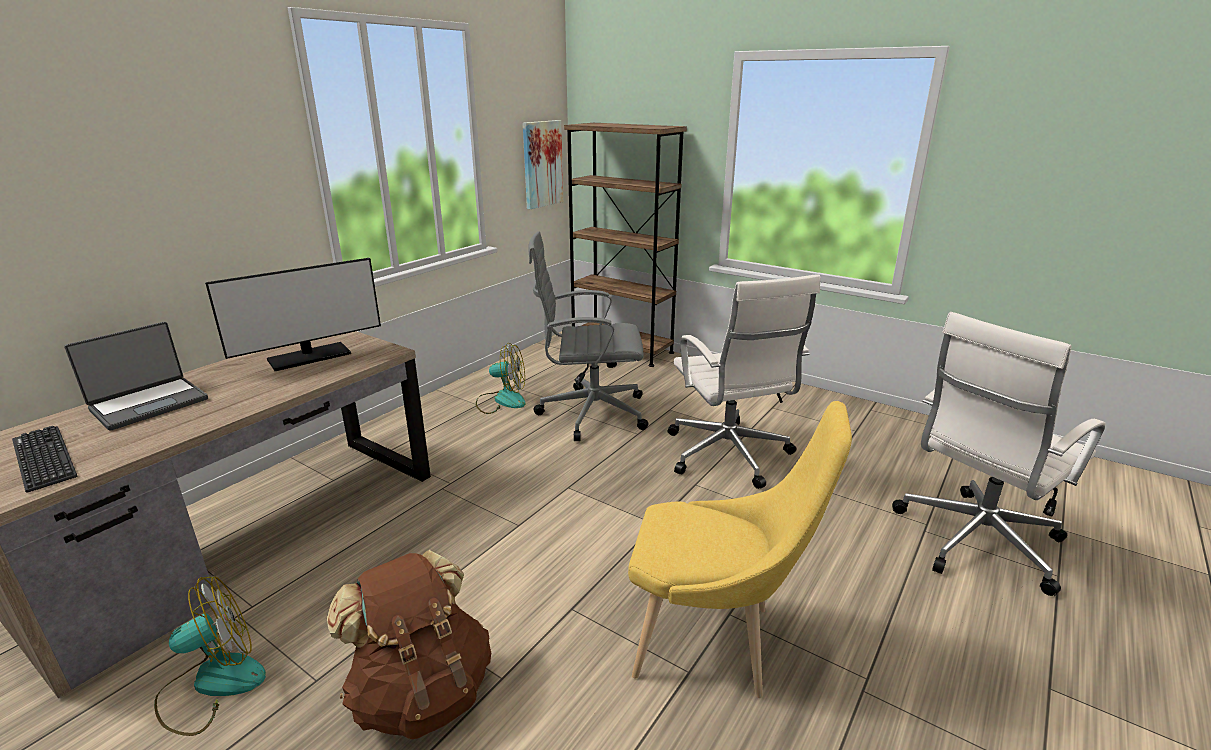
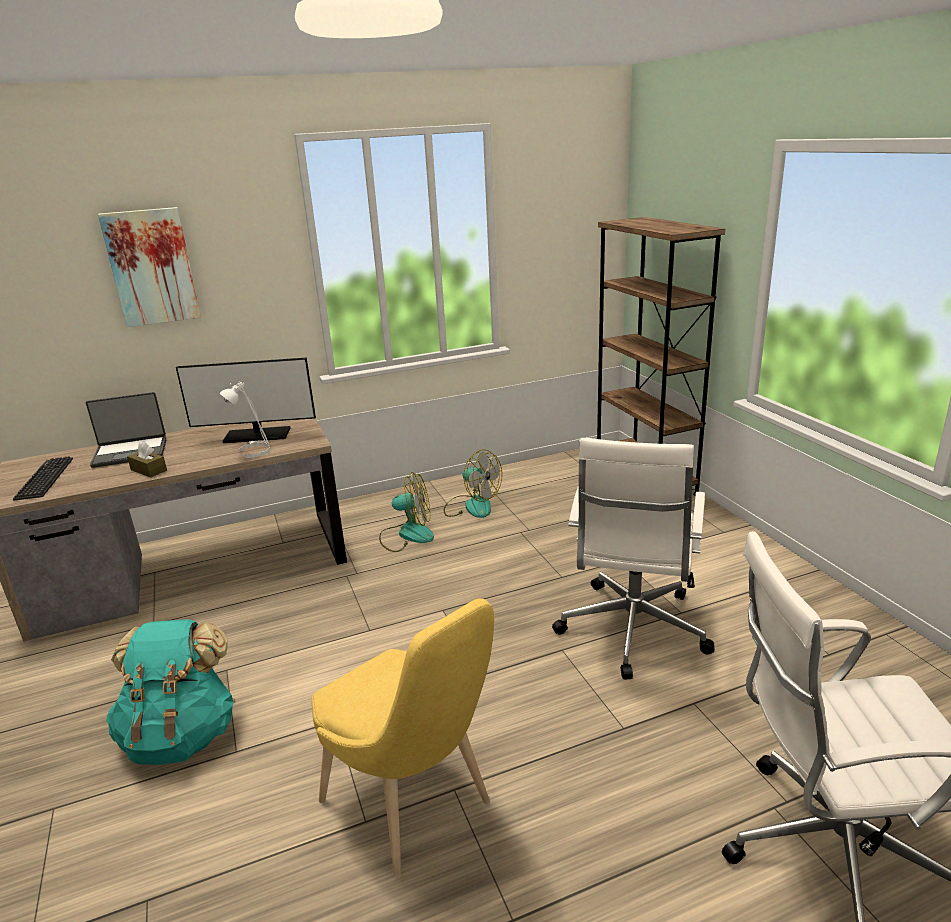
camera: 35 degrees right, 0 degrees up
(210, 415) = (148, 470): none -> brown tissue box
(212, 684) = (90, 669): fan -> fan (407, 535)
(328, 370) = (253, 450): none -> white table lamp
(422, 693) = (182, 735): brown backpack -> turquoise backpack
(542, 164) = (583, 261): picture -> picture (151, 267)
(589, 413) = (538, 541): grey office chair -> none

